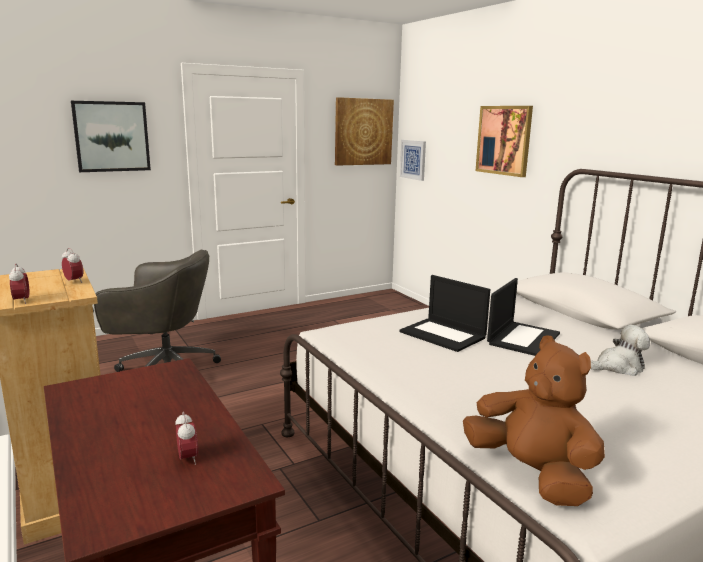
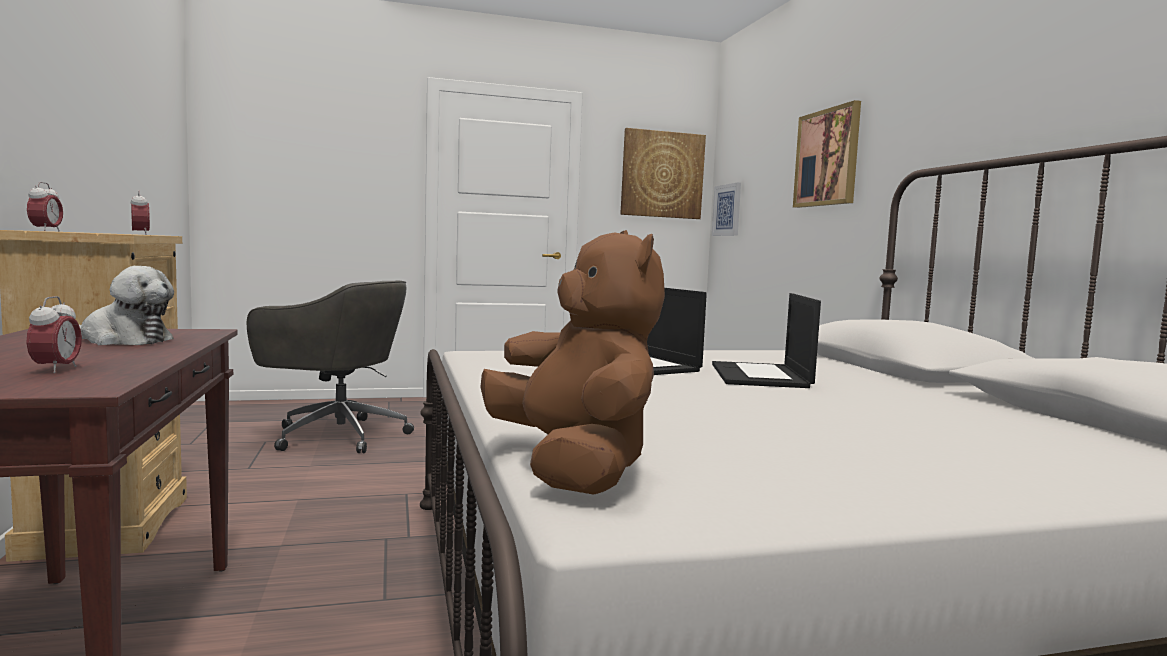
camera: 15 degrees right, 10 degrees down
(111, 136) = (337, 158): picture -> none
(523, 338) = (761, 376): laptop -> laptop turned 135 degrees clockwise
(618, 367) = (889, 407): plush toy -> plush toy (122, 340)

